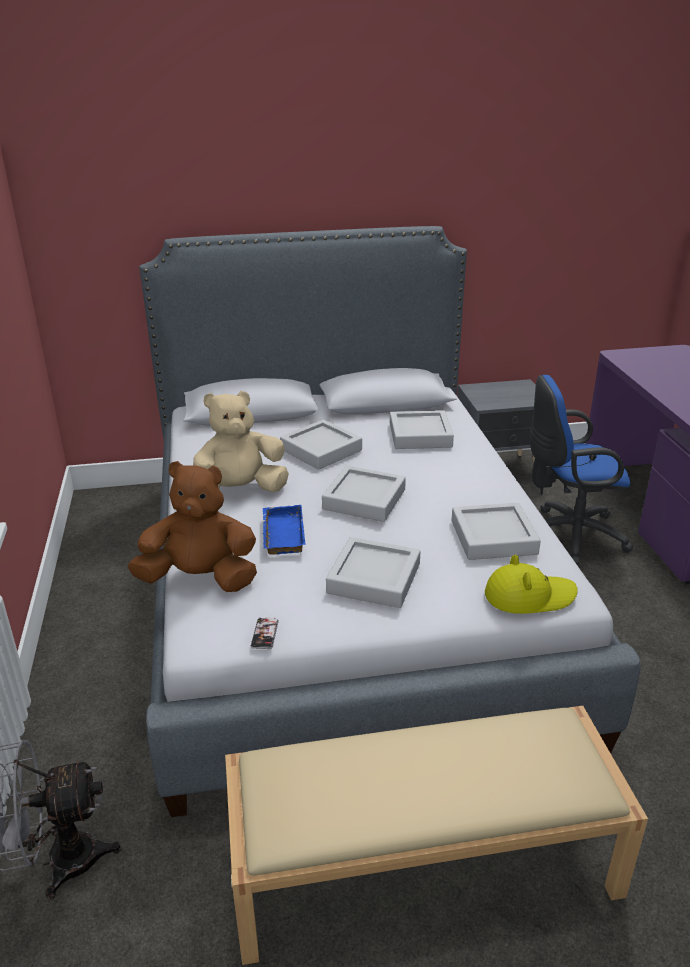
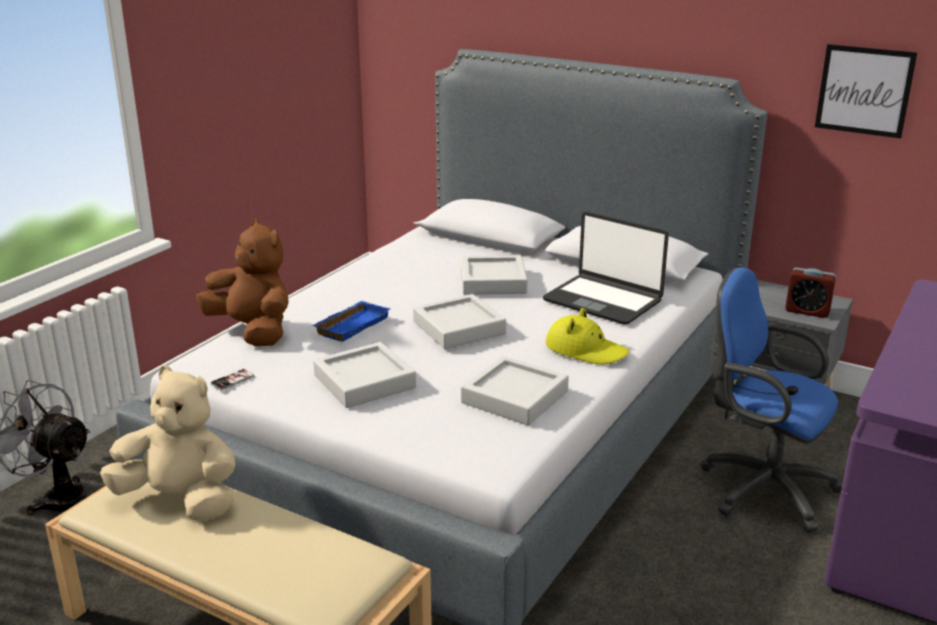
camera: 40 degrees right, 5 degrees down
(239, 491) = (377, 288): beige plush toy -> beige plush toy (180, 500)
(420, 435) = (603, 300): grey tray -> laptop
(521, 397) = (807, 311): none -> alarm clock
(528, 219) = (864, 90): none -> picture
(529, 596) = (459, 447): yellow hat -> yellow hat (586, 350)

